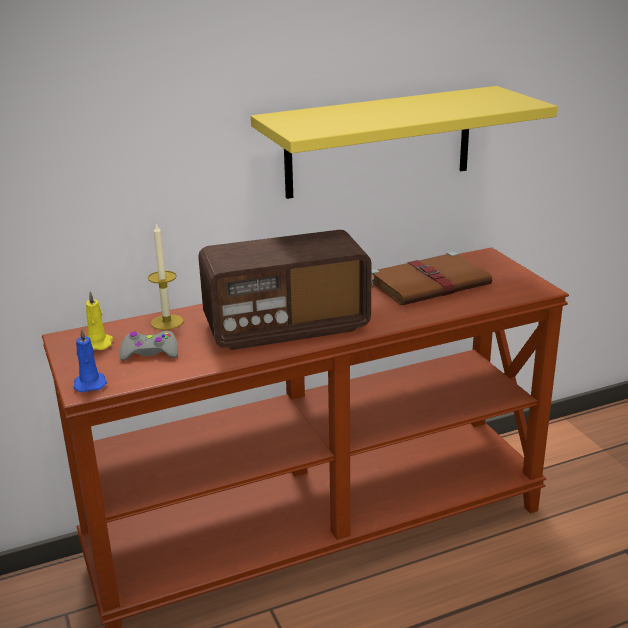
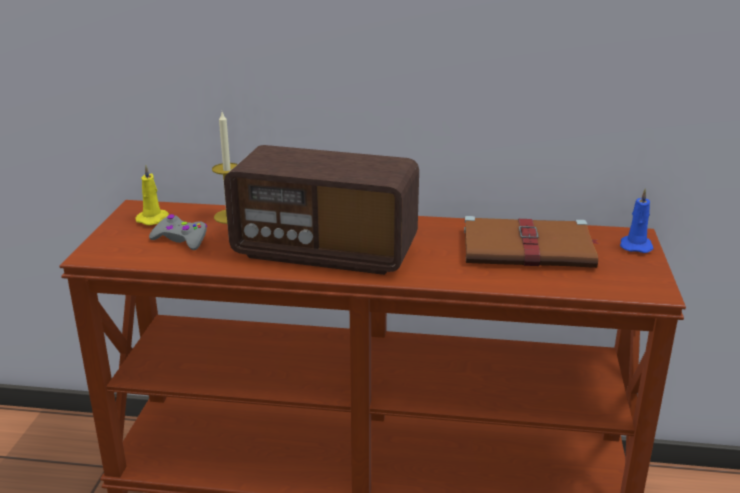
camera: 30 degrees right, 0 degrees up
(90, 383) = (102, 251): blue candle -> blue candle (635, 246)
(379, 142) = (509, 70): yellow shelf -> none

